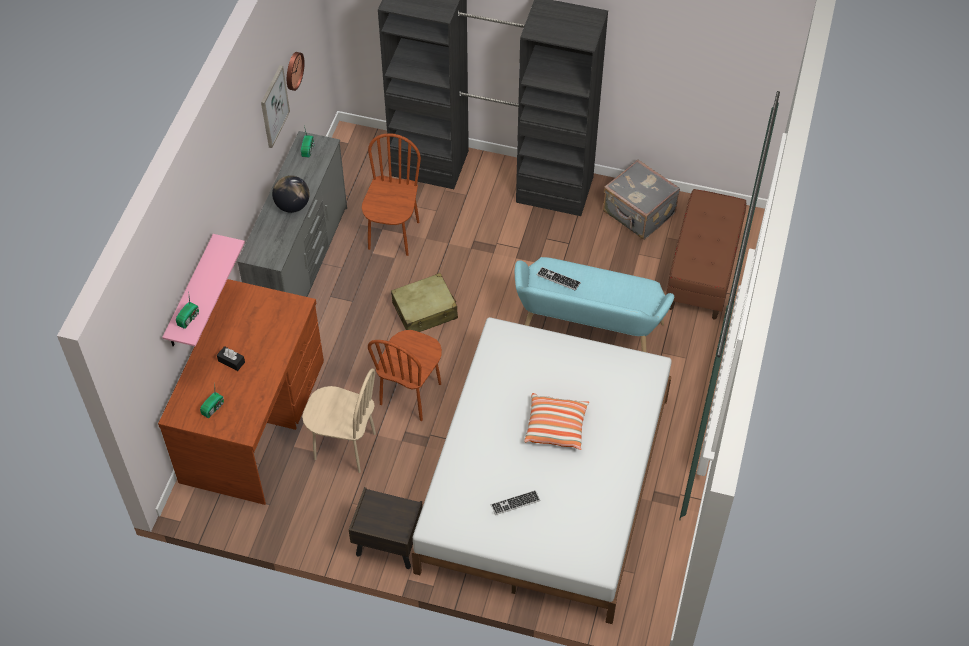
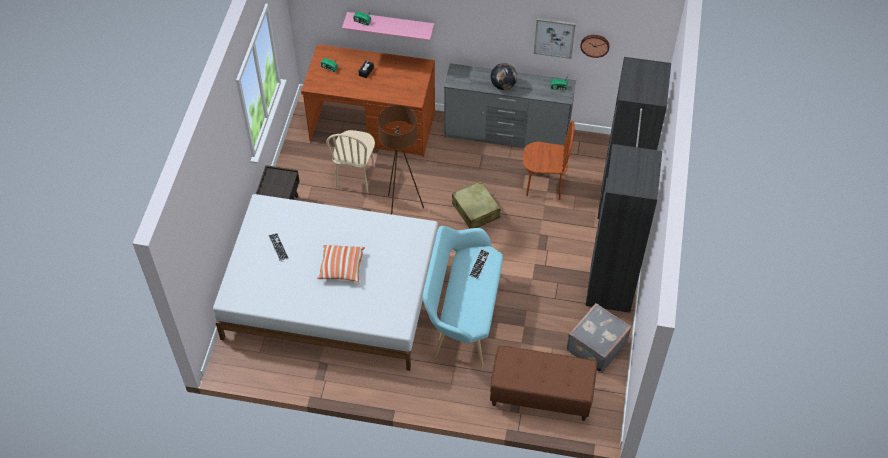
camera: 85 degrees right, 0 degrees up
(411, 394) = (401, 209): brown chair -> brown floor lamp

